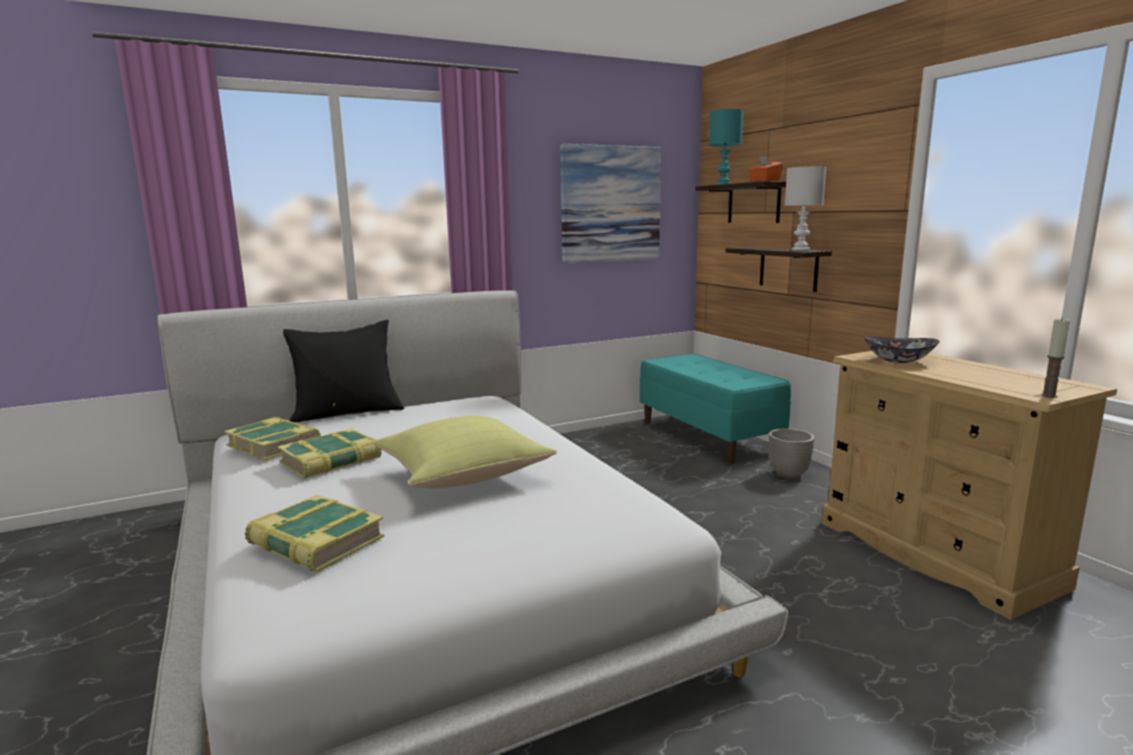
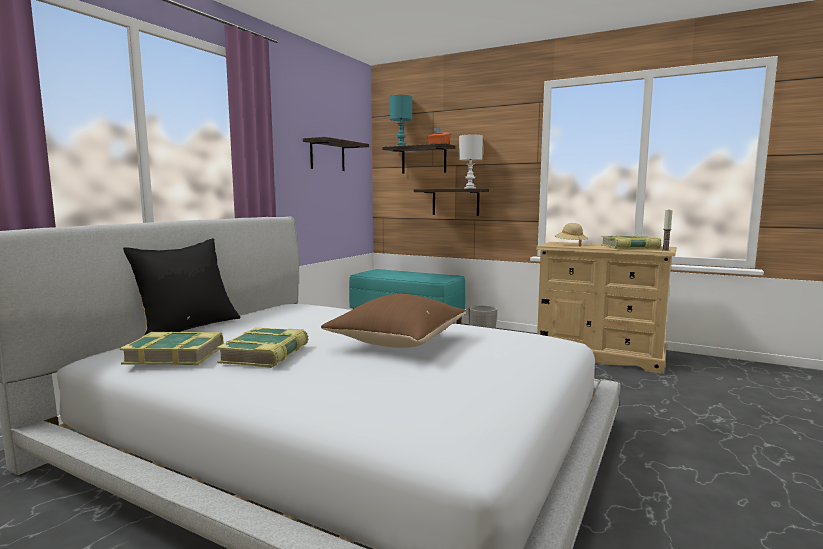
camera: 35 degrees left, 5 degrees down
(315, 543) = (388, 396): book -> book (630, 247)
(464, 476) = (398, 342): yellow pillow -> brown pillow
(611, 204) = (327, 156): picture -> shelf
(898, 360) = (570, 245): bowl -> beige hat

